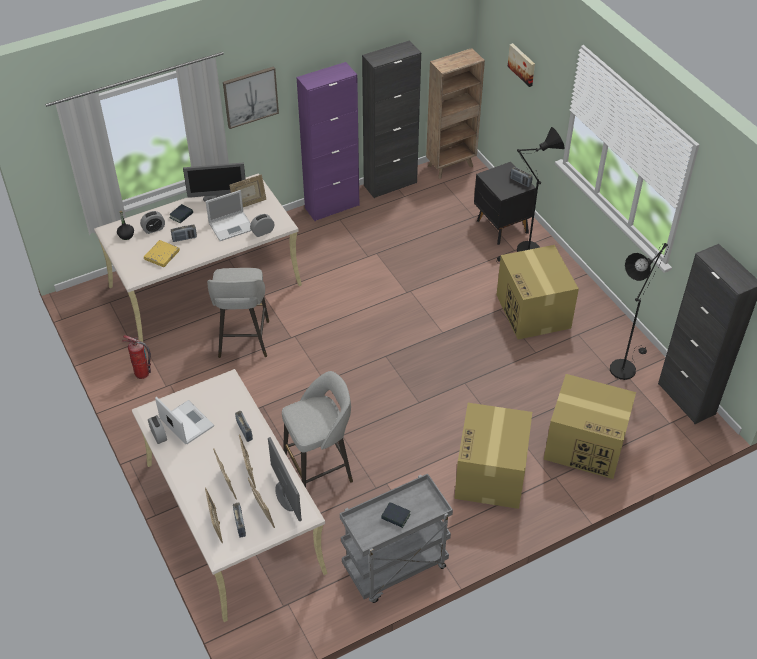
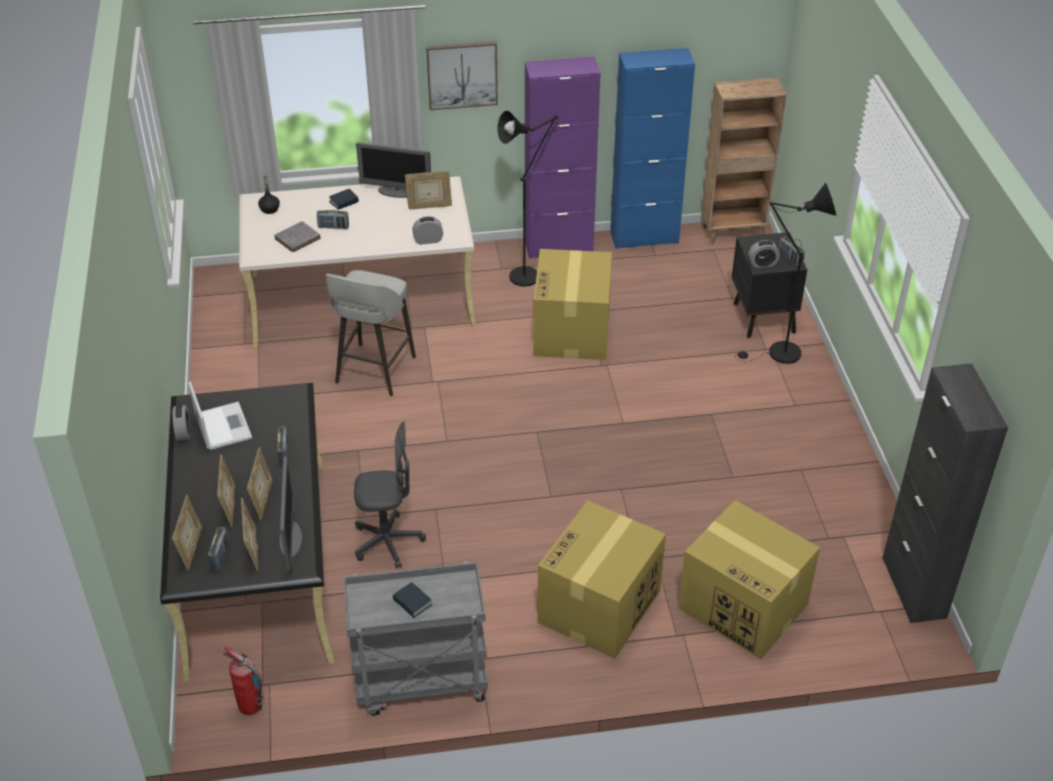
camera: 20 degrees right, 5 degrees down
(142, 373) = (239, 378): fire extinguisher -> fire extinguisher (250, 706)
(154, 229) = (304, 209): alarm clock -> alarm clock (762, 264)
(162, 255) = (297, 239): yellow book -> grey book
(232, 226) = (396, 226): laptop -> none
(233, 516) = (258, 564): beige desk -> black desk
(320, 470) = (387, 542): grey stool -> grey office chair
(390, 184) = (644, 237): black cabinet -> blue cabinet
(522, 64) = (822, 102): picture -> none
(533, 312) = (755, 428): cardboard box -> cardboard box (572, 332)
(624, 366) = (846, 524): black floor lamp -> black floor lamp (529, 274)

